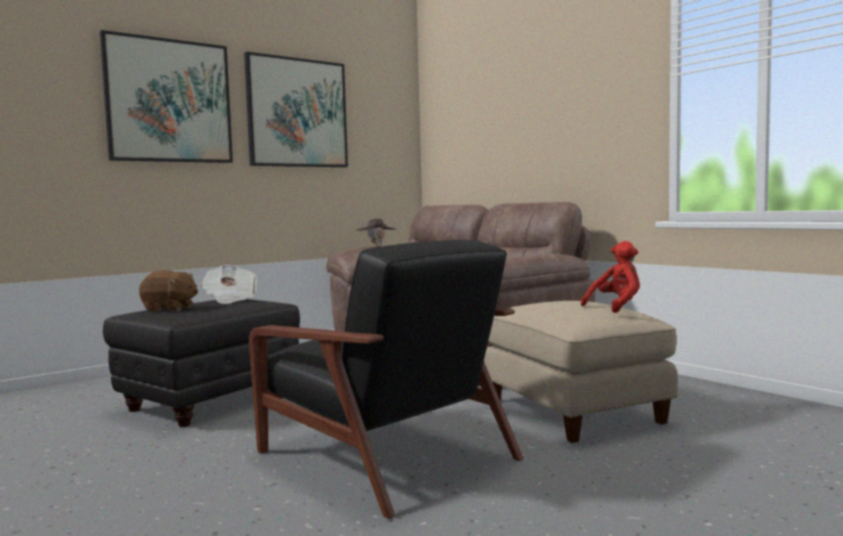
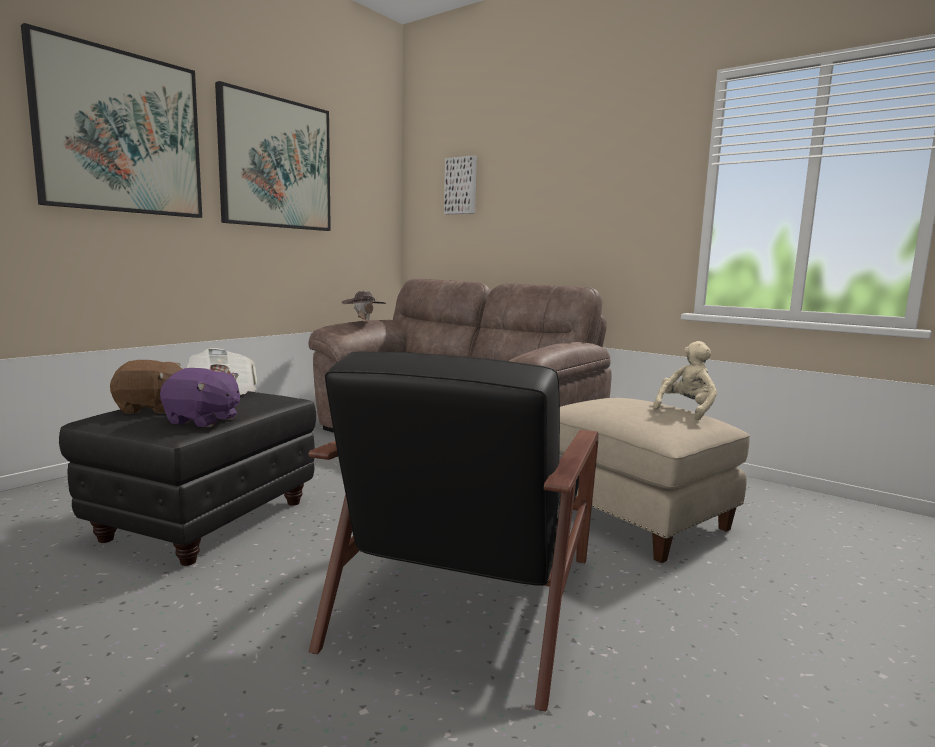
camera: 15 degrees left, 5 degrees up
(199, 315) = (203, 420): none -> purple plush toy
(382, 454) = (469, 595): black armchair -> black armchair turned 75 degrees clockwise
(466, 117) = (461, 186): none -> picture
(616, 307) = (686, 410): red plush toy -> beige plush toy

